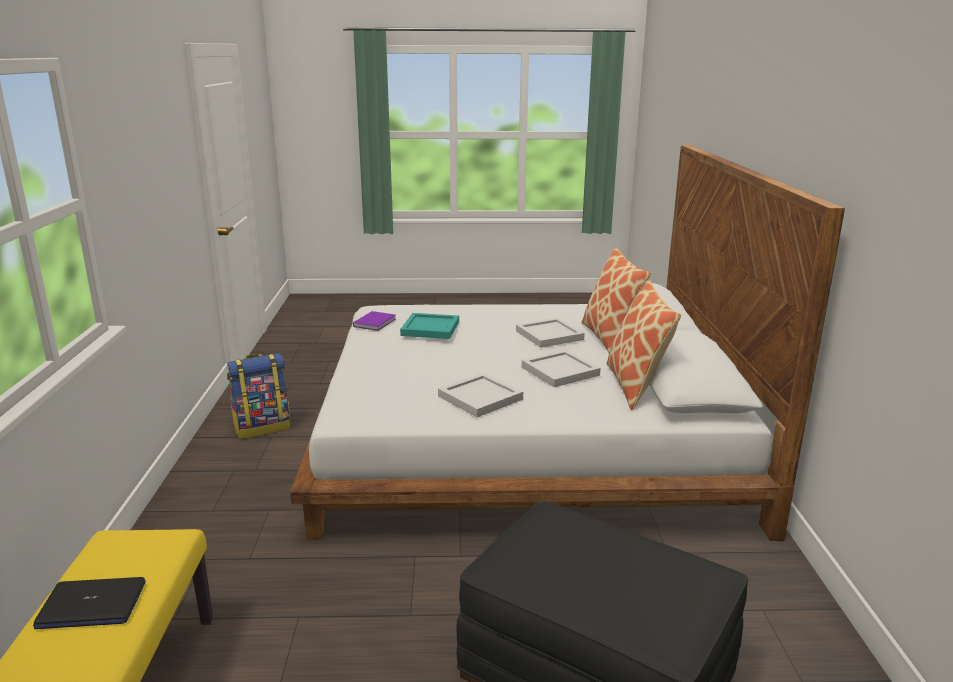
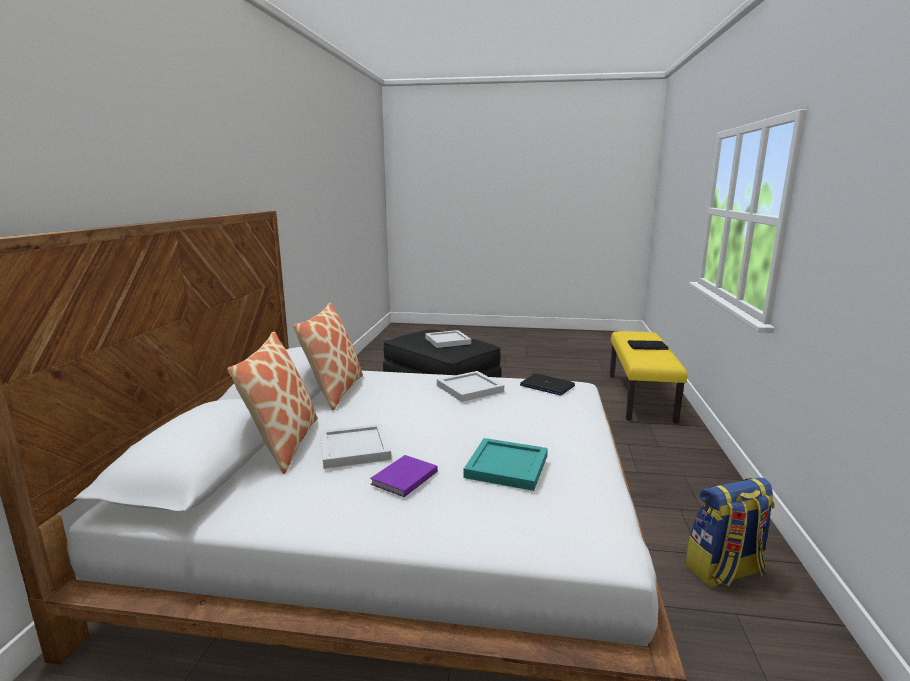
camera: 170 degrees left, 5 degrees down
(376, 322) = (591, 495): purple book -> purple book (402, 478)
(383, 410) = (546, 386): none -> laptop
(561, 371) = (385, 403): white tray -> white tray (447, 341)

